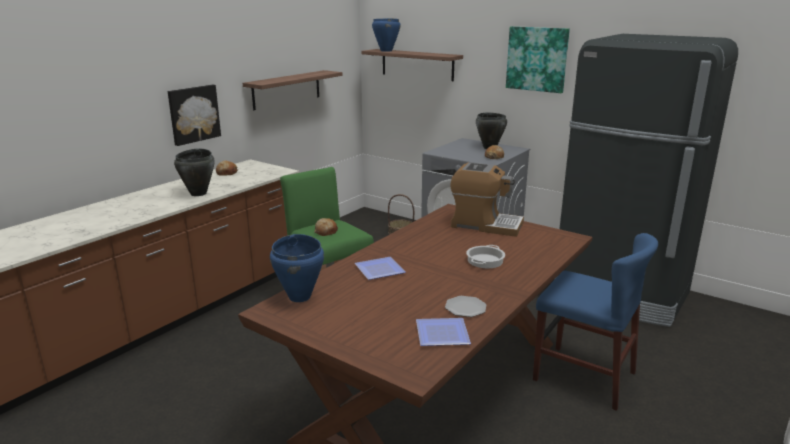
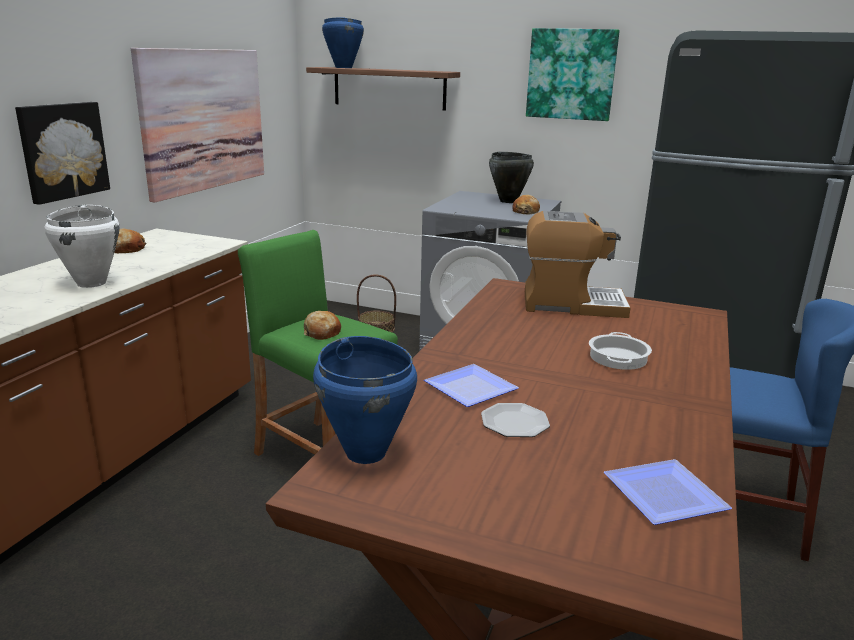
camera: 15 degrees left, 0 degrees up
(199, 193) = (92, 283): black cooking pot -> white cooking pot
(286, 89) = (204, 120): shelf -> picture
(466, 308) = (659, 440): plate -> plate (515, 422)

